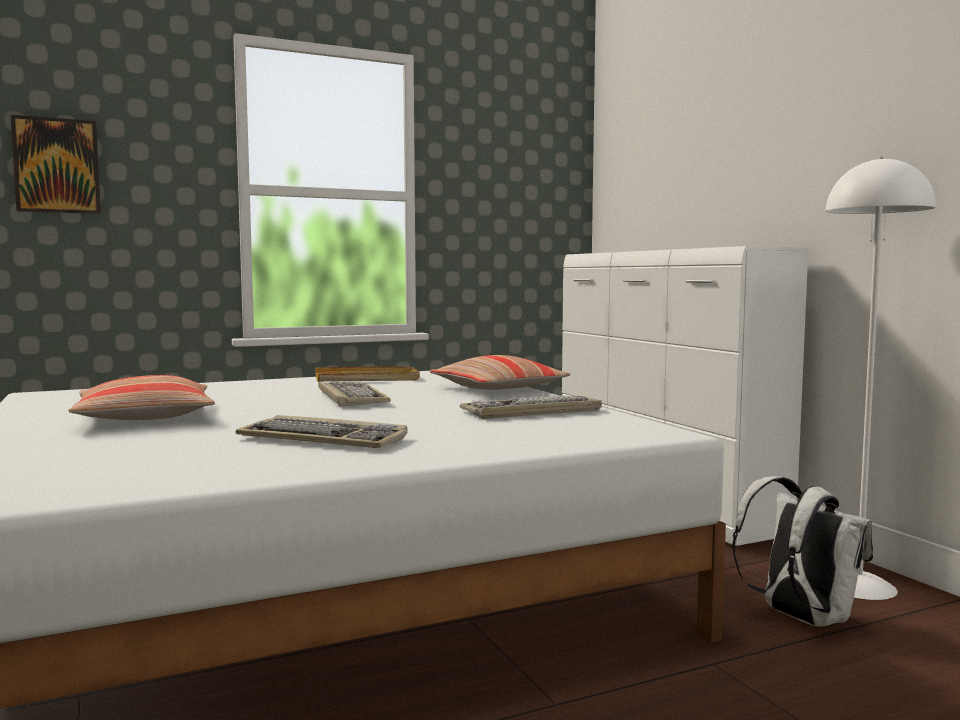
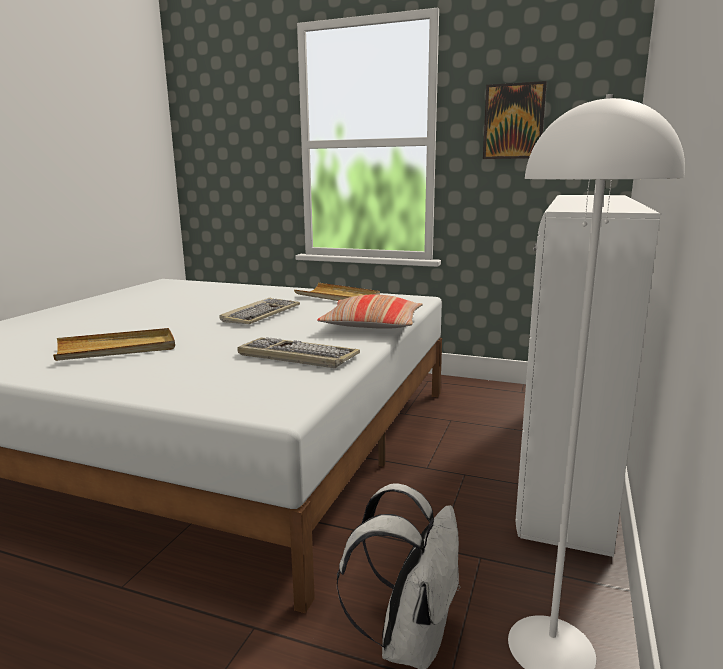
camera: 45 degrees right, 10 degrees up
(57, 166) = (202, 138): picture -> picture (514, 121)
(145, 417) = (130, 309): pillow -> none
(325, 439) = (117, 349): keyboard -> beige tray

